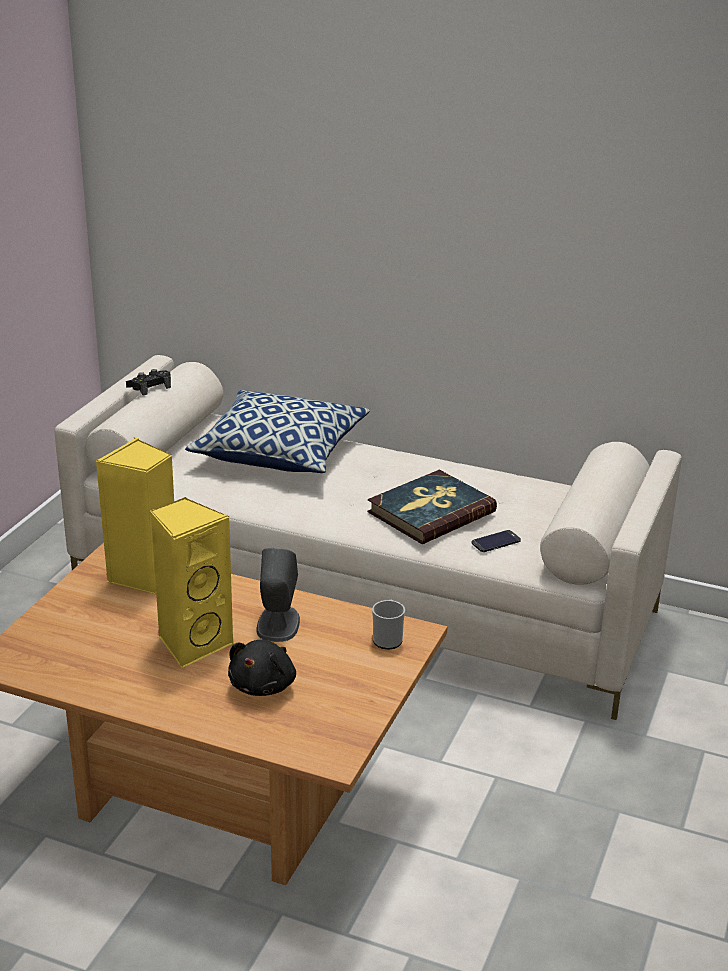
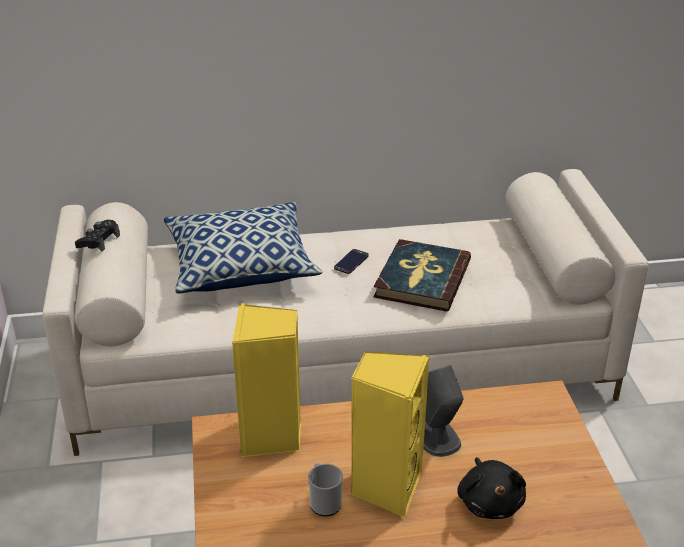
camera: 30 degrees left, 5 degrees up
(388, 638) = (533, 411): mug -> mug (324, 502)
(496, 542) = (497, 288): phone -> phone (351, 262)

